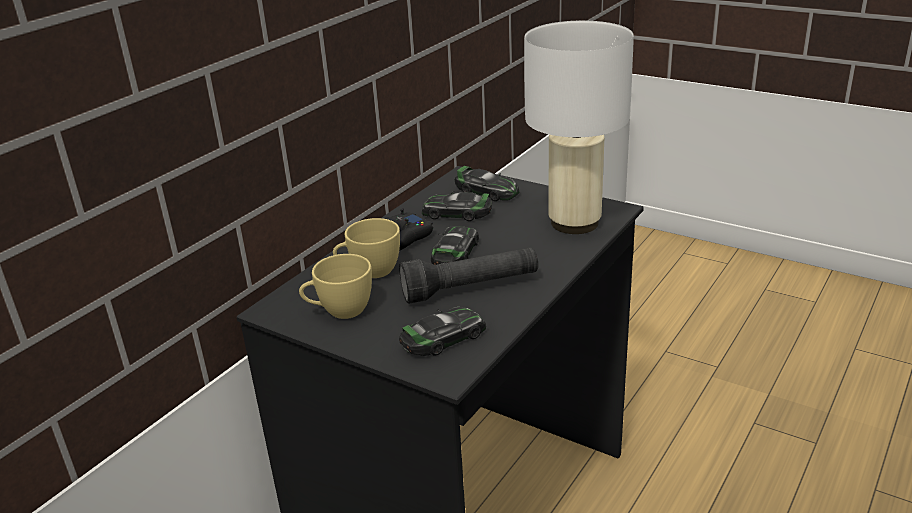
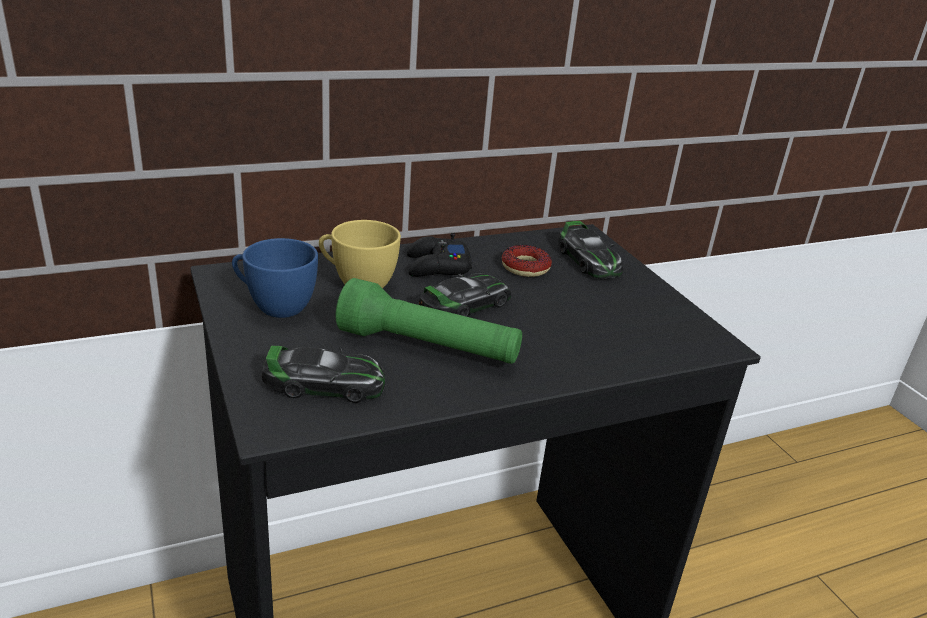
camera: 30 degrees right, 0 degrees up
(339, 311) = (274, 306): yellow cup -> blue cup
(457, 213) = (525, 267): toy car -> donut
(470, 288) = (428, 348): black flashlight -> green flashlight
(573, 223) = (641, 335): white table lamp -> none

